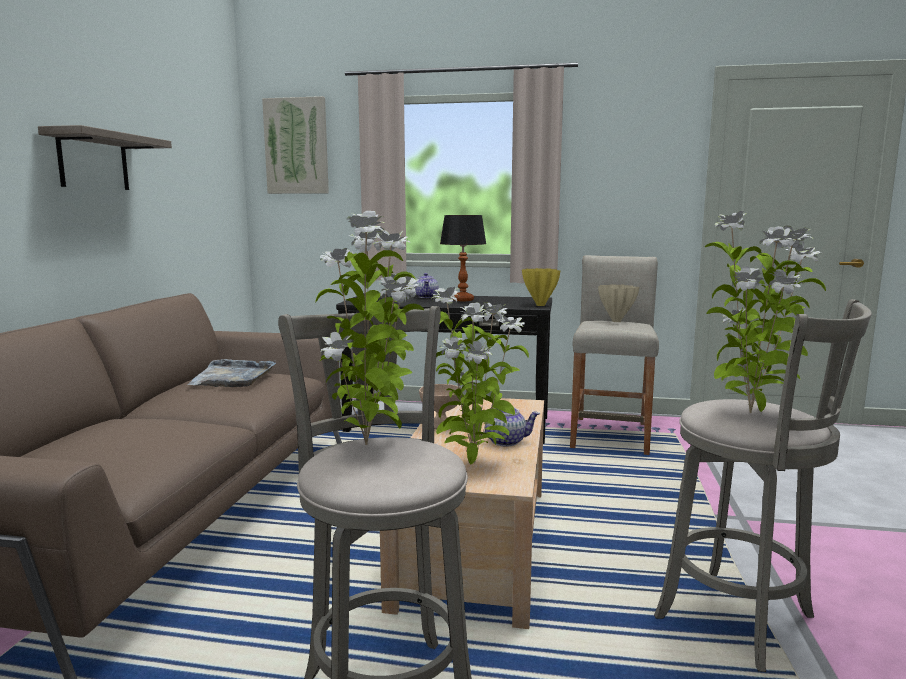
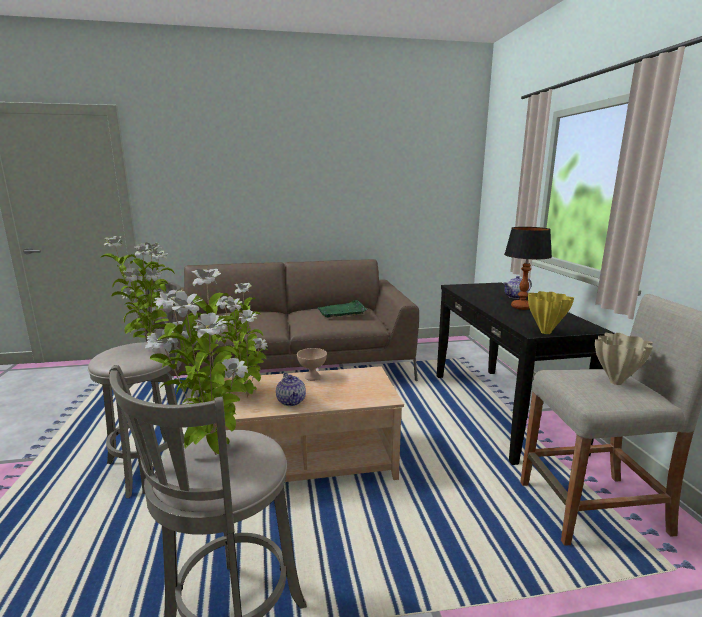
camera: 70 degrees right, 5 degrees up
(93, 161) = (330, 184): shelf -> none
(233, 377) = (342, 311): grey tray -> green tray
(296, 146) = (503, 160): picture -> none

